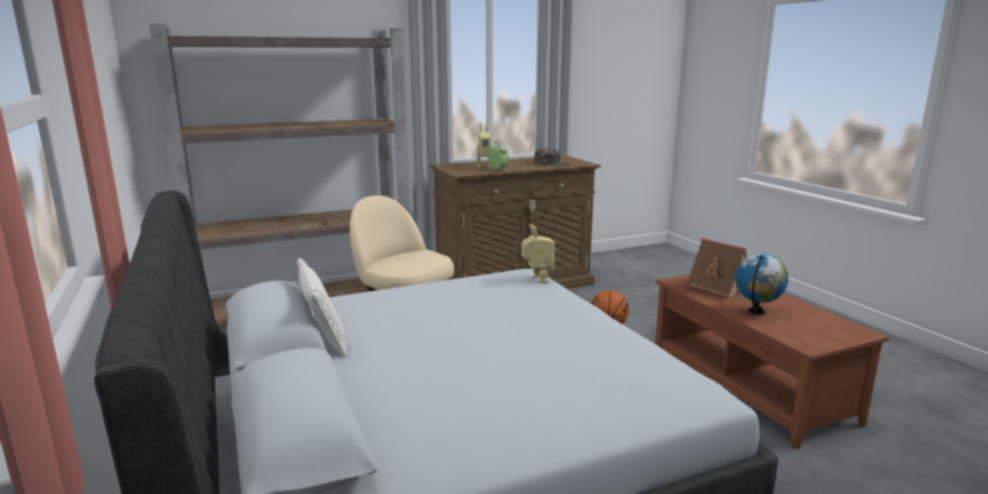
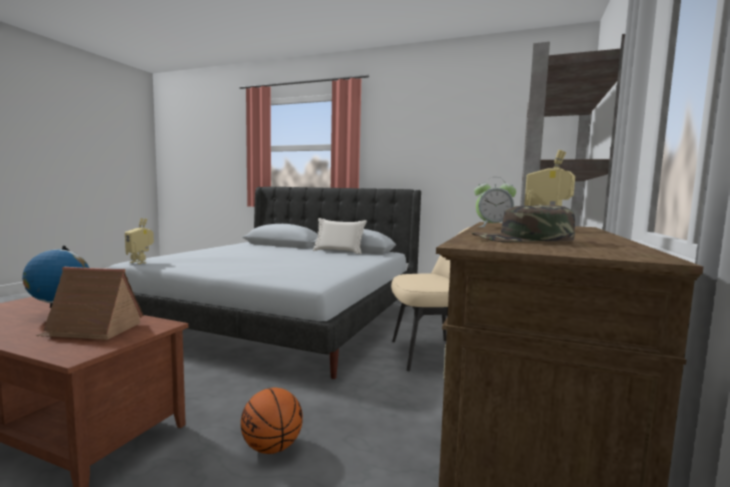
camera: 135 degrees right, 10 degrees down
(537, 279) = (294, 279): toy robot -> toy robot (140, 262)

